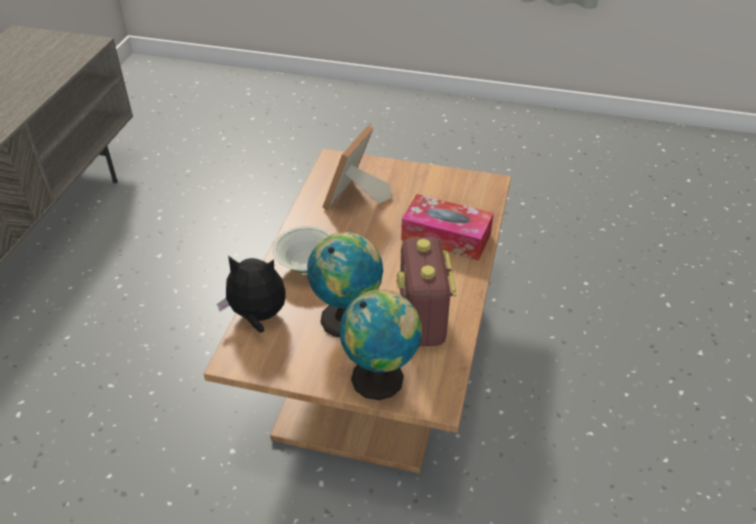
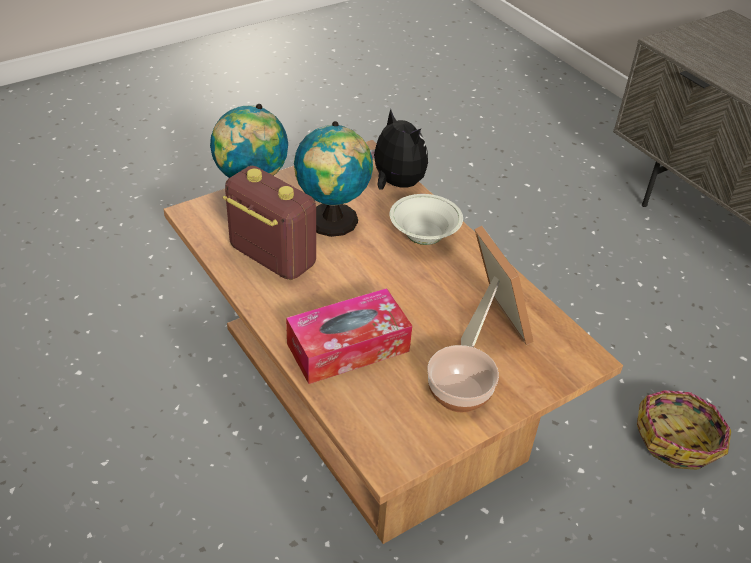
camera: 130 degrees right, 0 degrees up
(257, 317) = (395, 184): plush toy -> plush toy turned 90 degrees counterclockwise
(261, 217) = (678, 439): none -> basket
(418, 184) = (460, 393): none -> bowl

